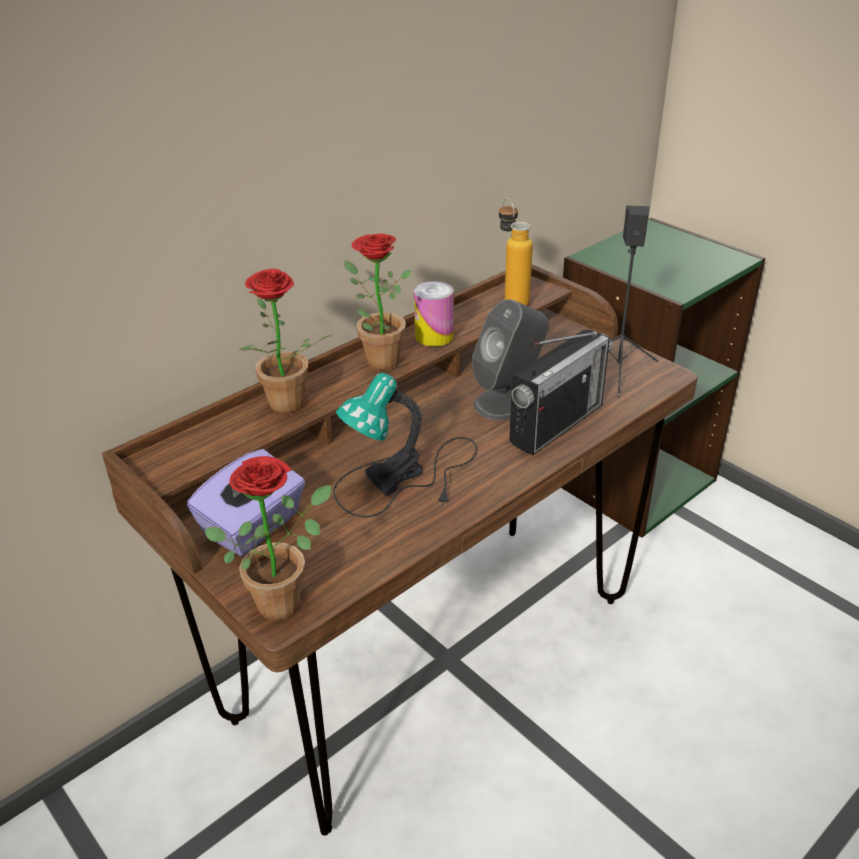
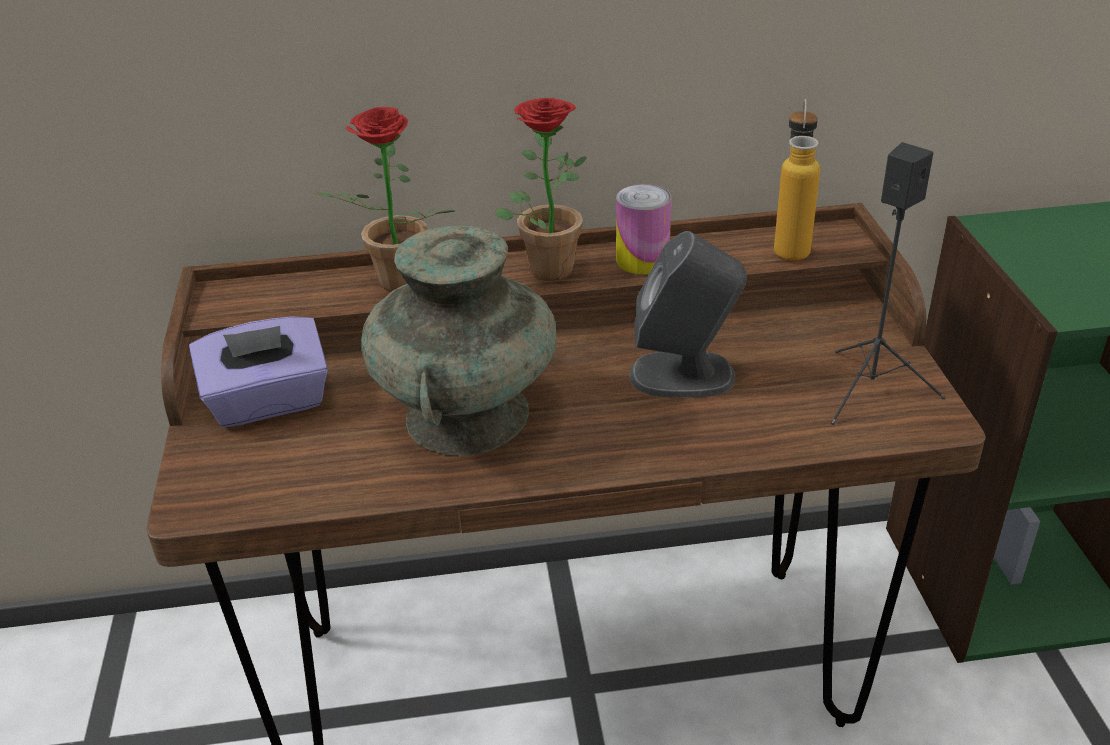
camera: 35 degrees right, 0 degrees up
(285, 598) = (215, 489): potted plant -> none
(406, 478) = (467, 416): table lamp -> turquoise vase
(556, 424) = (709, 426): radio -> none

